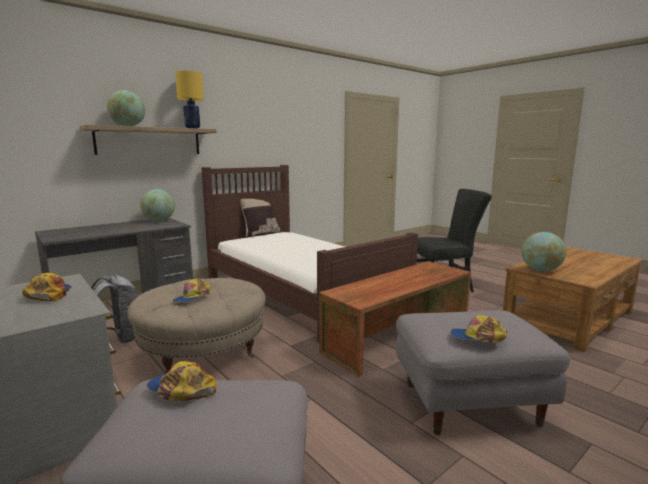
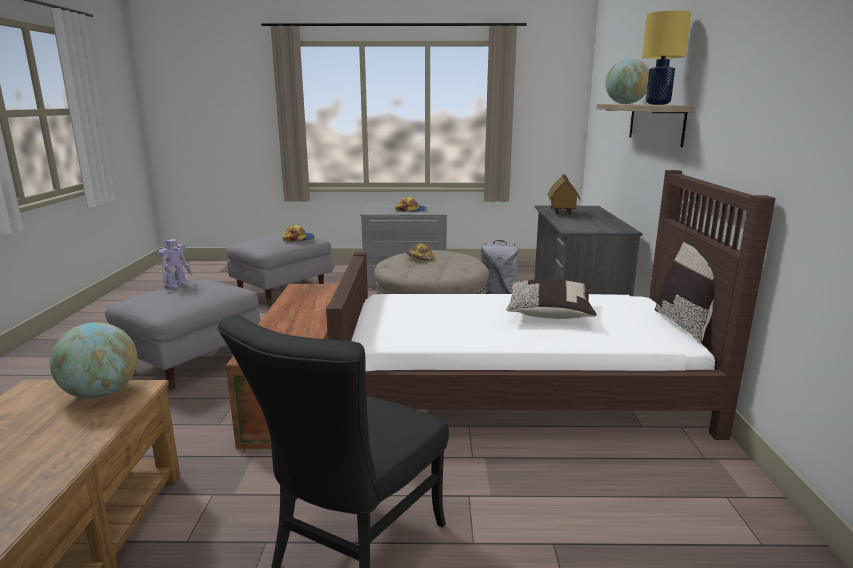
camera: 130 degrees right, 5 degrees up
(94, 233) = (562, 213): none -> toy house
(159, 221) = (612, 228): globe -> none
(286, 245) = (549, 313): none -> pillow
(478, 338) = (177, 285): cap -> toy robot

